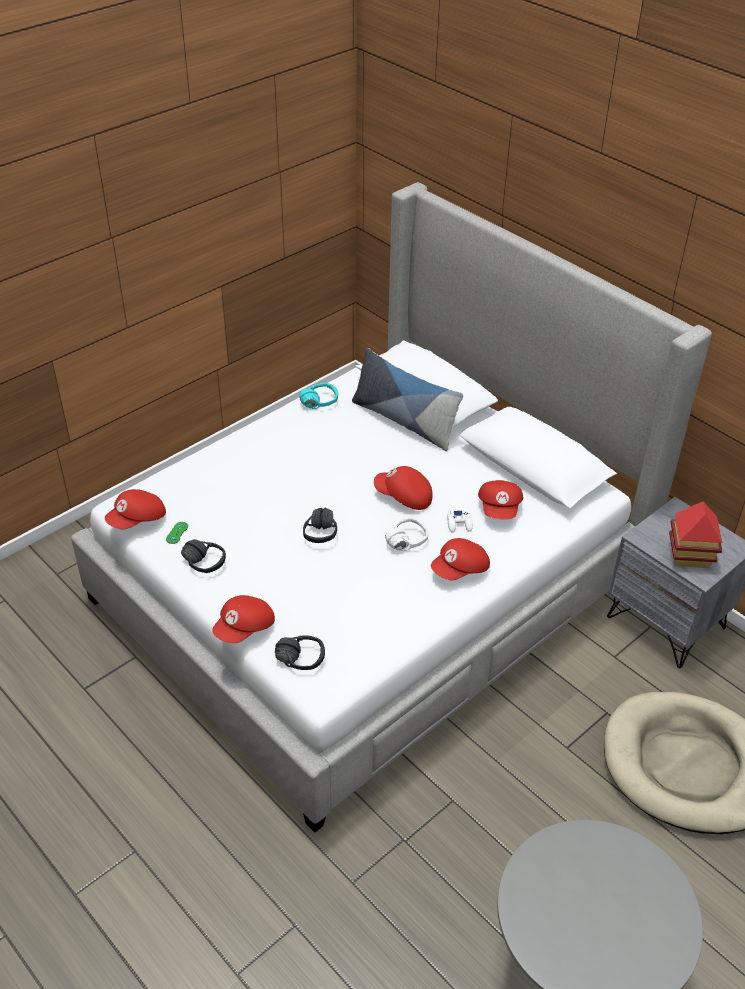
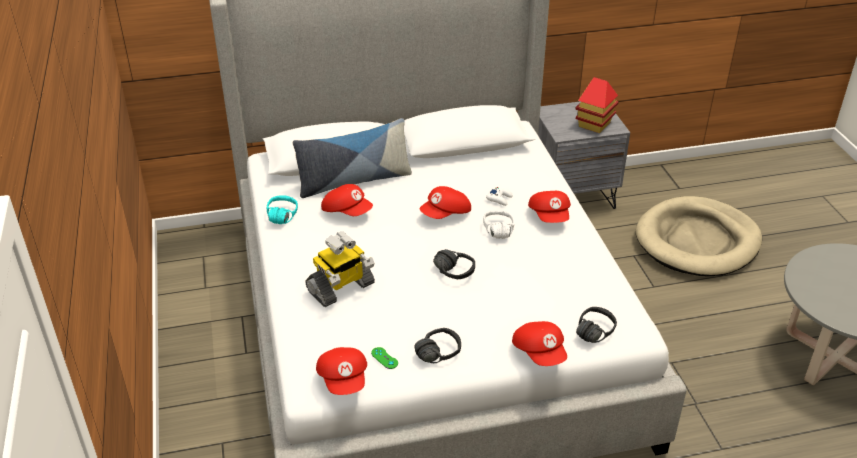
camera: 60 degrees left, 5 degrees down
(246, 473) = (341, 288): none -> toy robot
(500, 508) = (497, 174): red cap -> red cap (347, 211)

